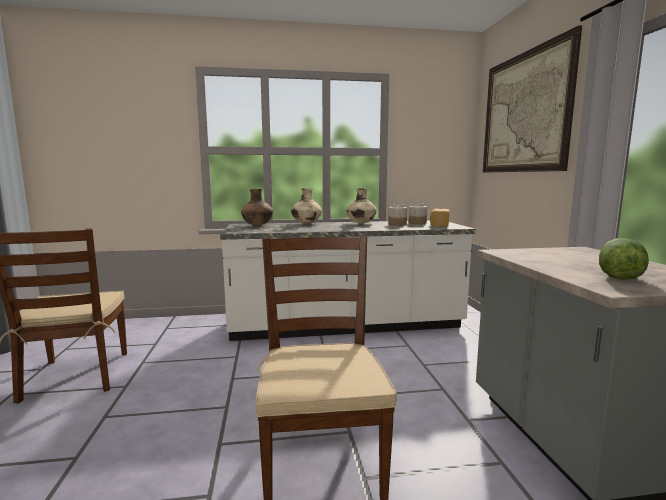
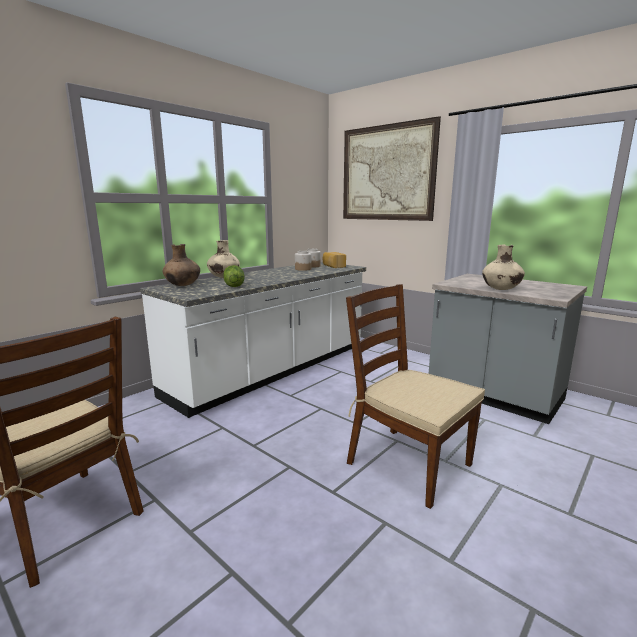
camera: 40 degrees left, 5 degrees up
(361, 223) = (271, 271): beige vase -> beige vase (501, 289)
(618, 277) = (537, 290): lettuce -> lettuce (234, 286)

